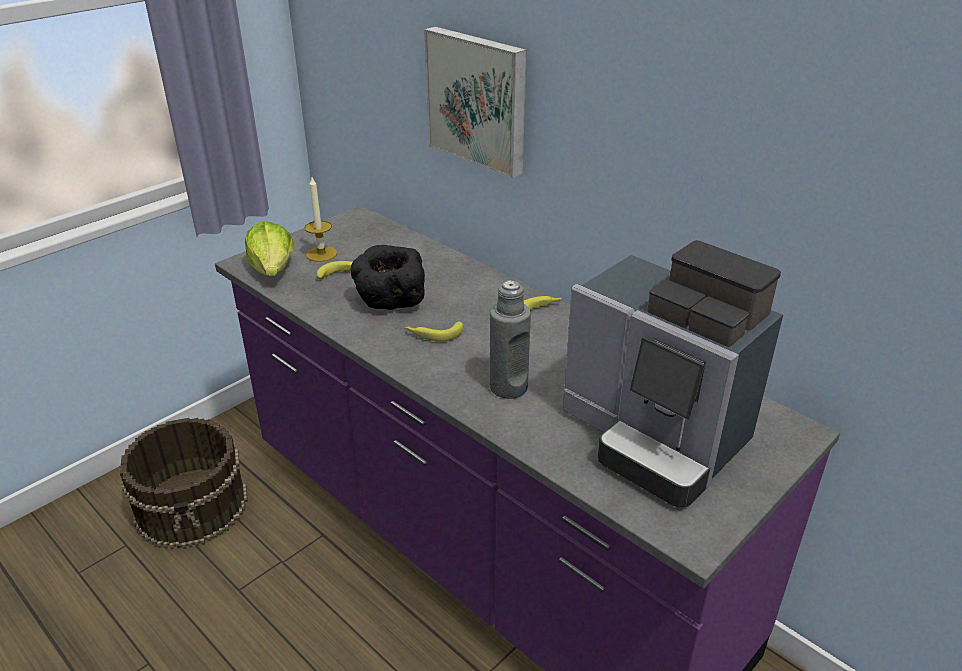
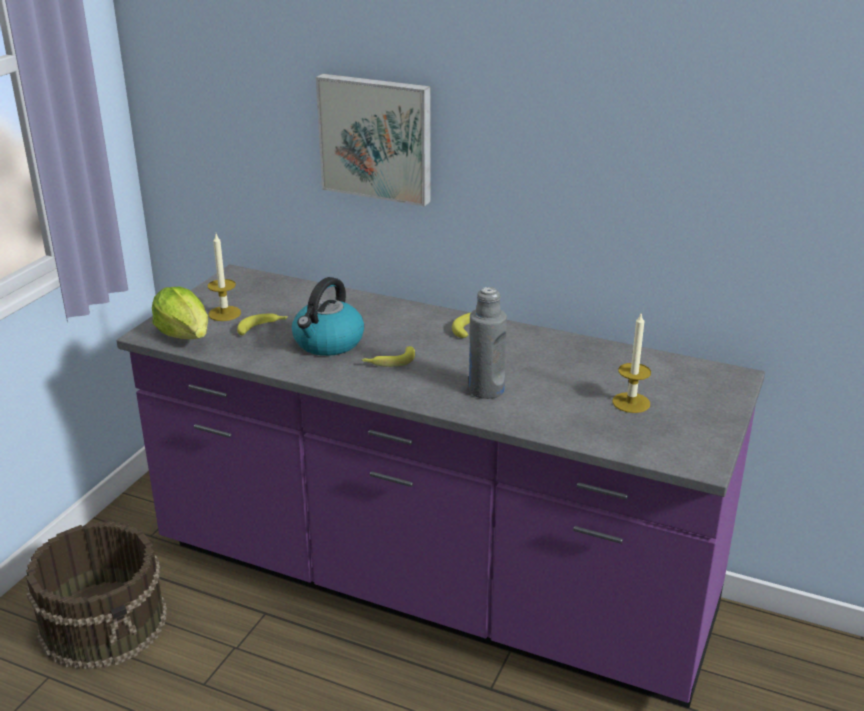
camera: 20 degrees left, 5 degrees down
(391, 302) = (328, 343): black bowl -> kettle
(655, 438) = (631, 402): coffee machine -> candle

